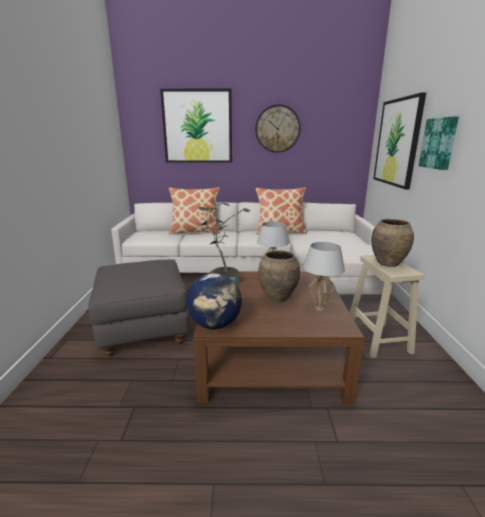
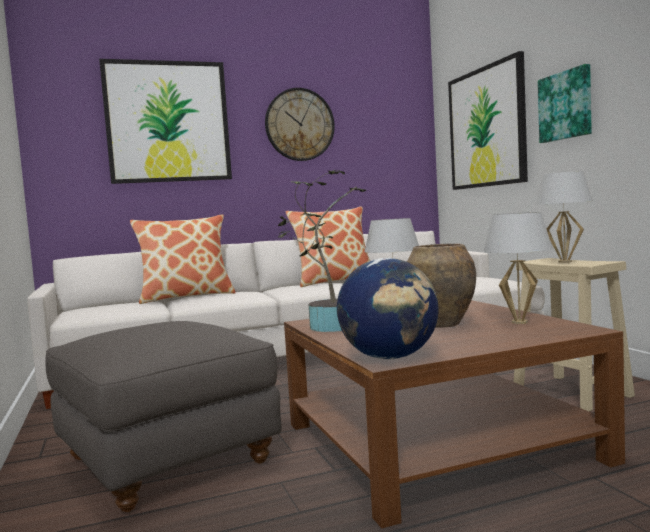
camera: 20 degrees left, 15 degrees down
(388, 263) = (564, 261): brown vase -> white table lamp

